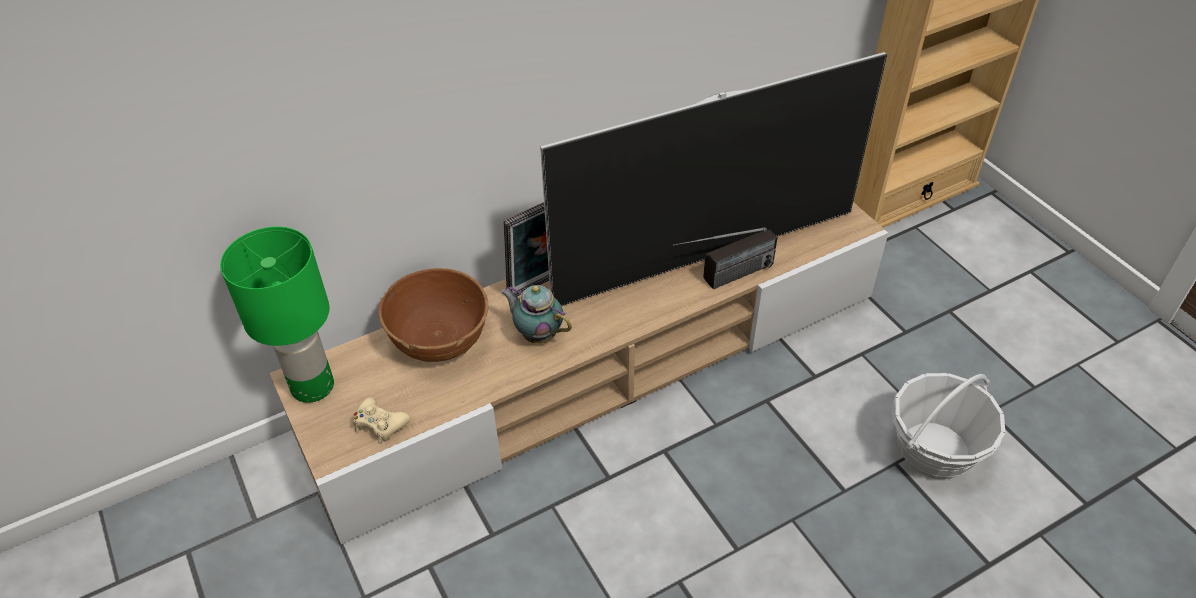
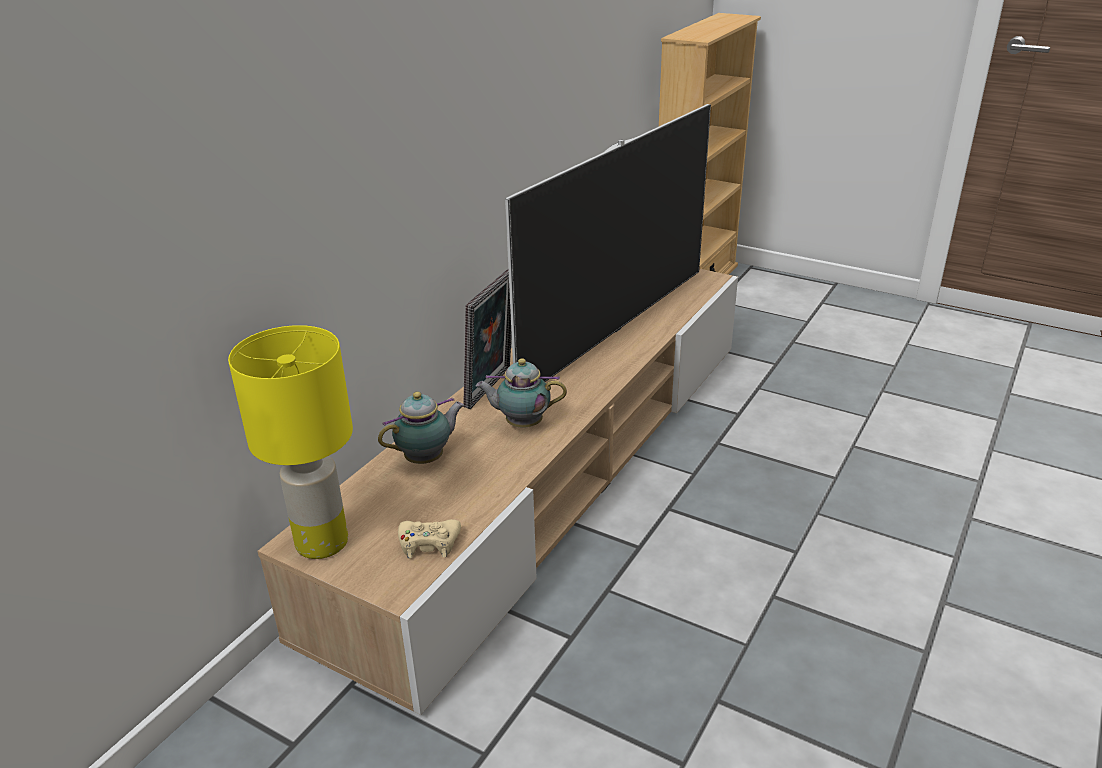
camera: 30 degrees left, 15 degrees down
(312, 385) = (321, 541): green table lamp -> yellow table lamp
(440, 339) = (427, 459): brown bowl -> teapot
(723, 279) = (644, 339): radio -> none
(934, 450) = (870, 427): basket -> none

